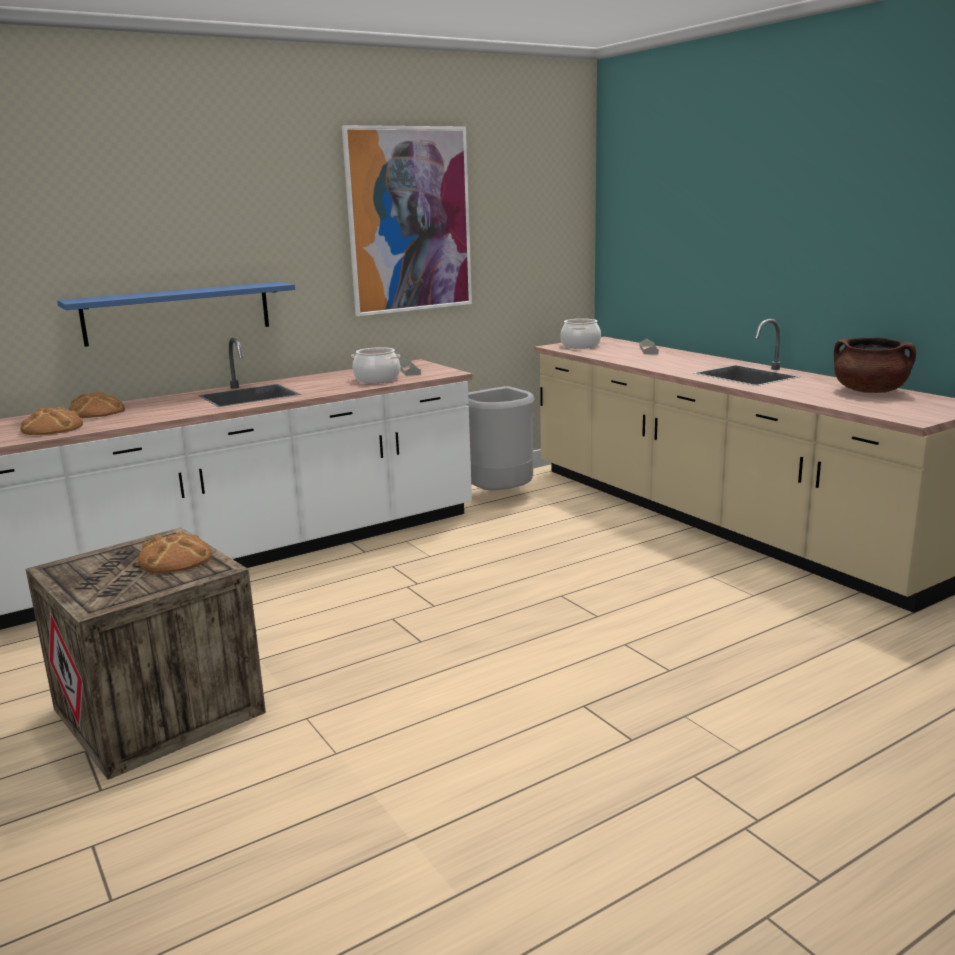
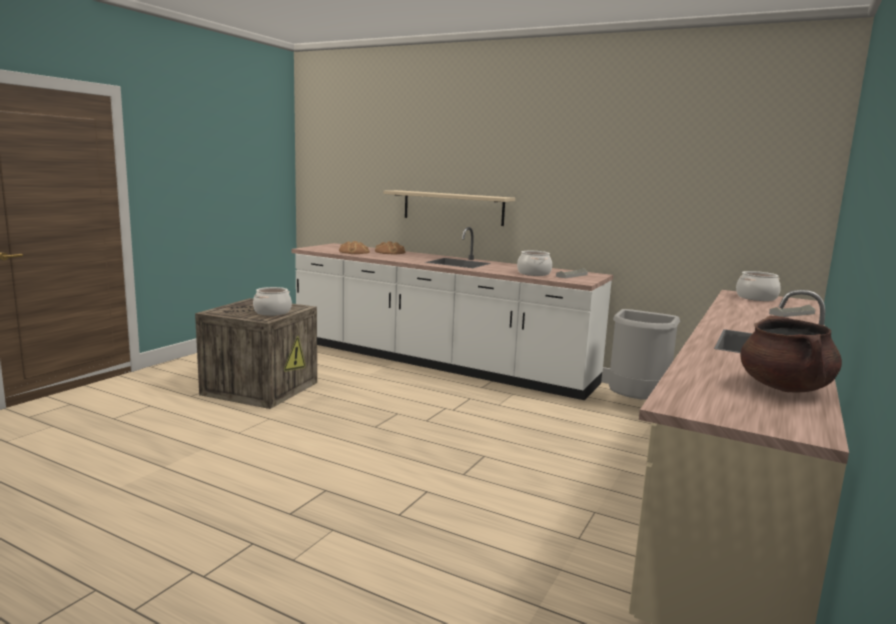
camera: 60 degrees right, 5 degrees down
(175, 559) = (272, 312): bread -> cooking pot
(178, 313) = (453, 207): blue shelf -> beige shelf
(409, 220) = (622, 164): picture -> none

